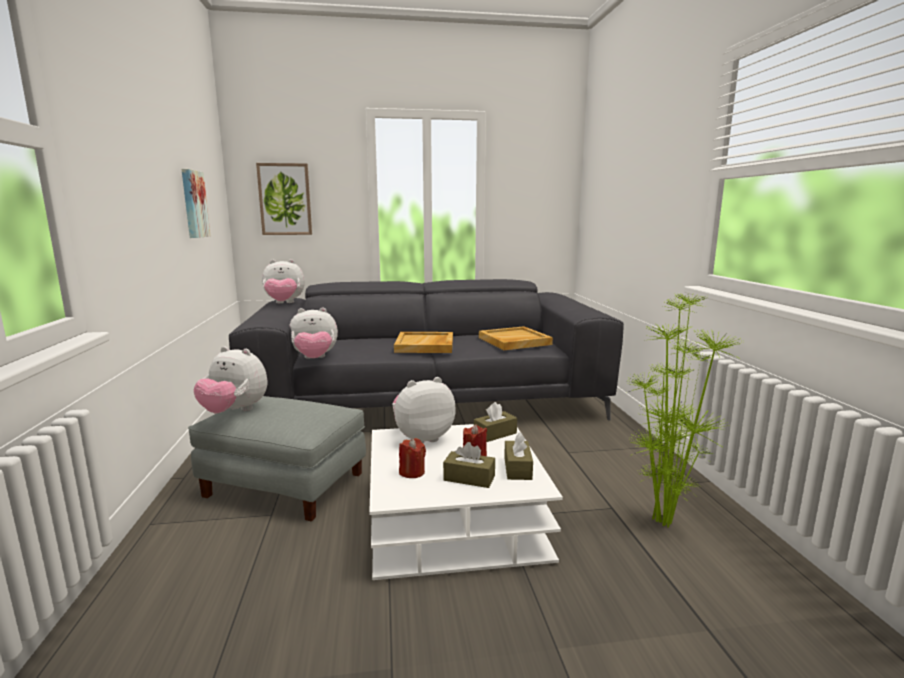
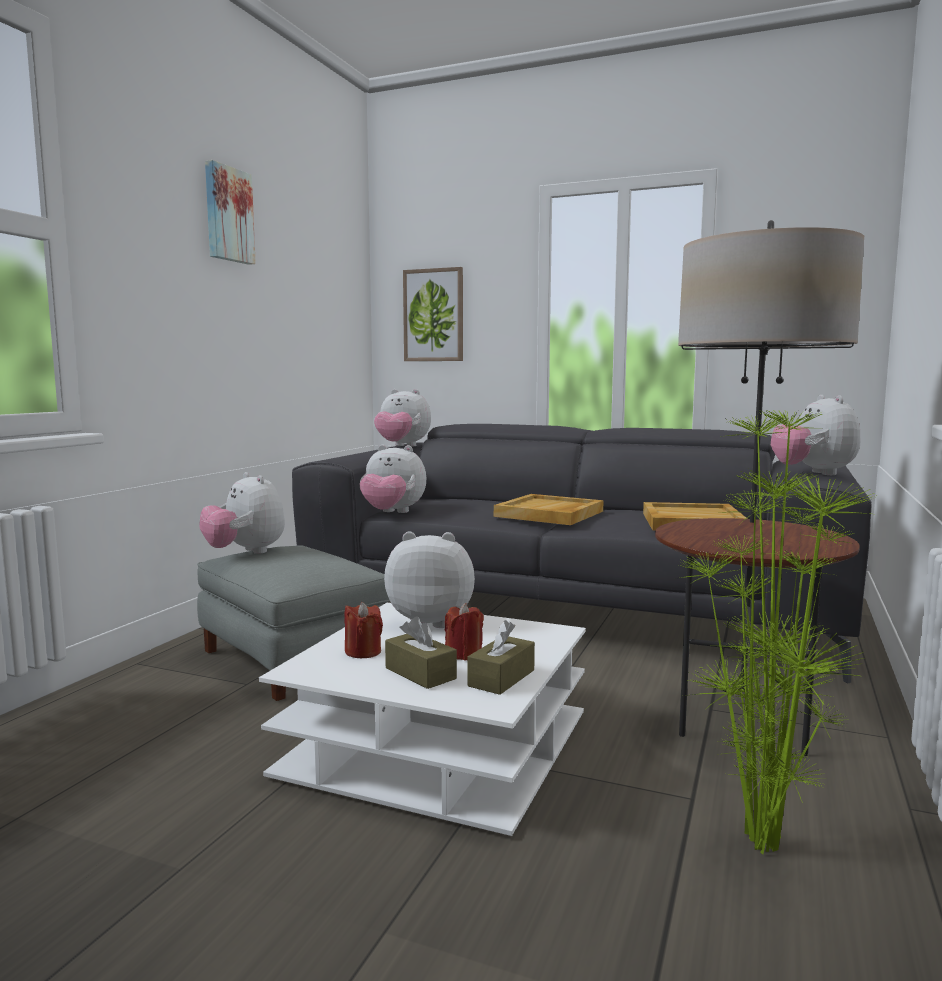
camera: 30 degrees right, 5 degrees down
(193, 204) = (296, 316): picture -> picture (227, 214)
(495, 434) = (534, 635): brown tissue box -> none
(575, 306) = (813, 473): none -> plush toy
(587, 454) = (742, 719): none -> floor lamp

